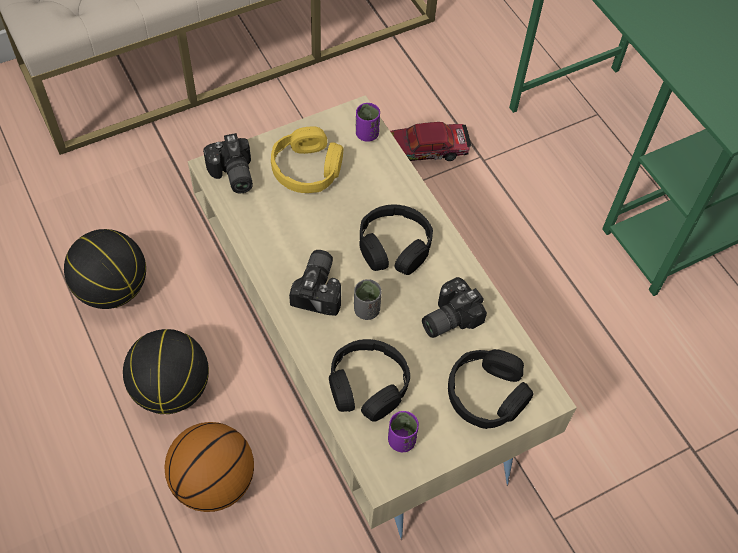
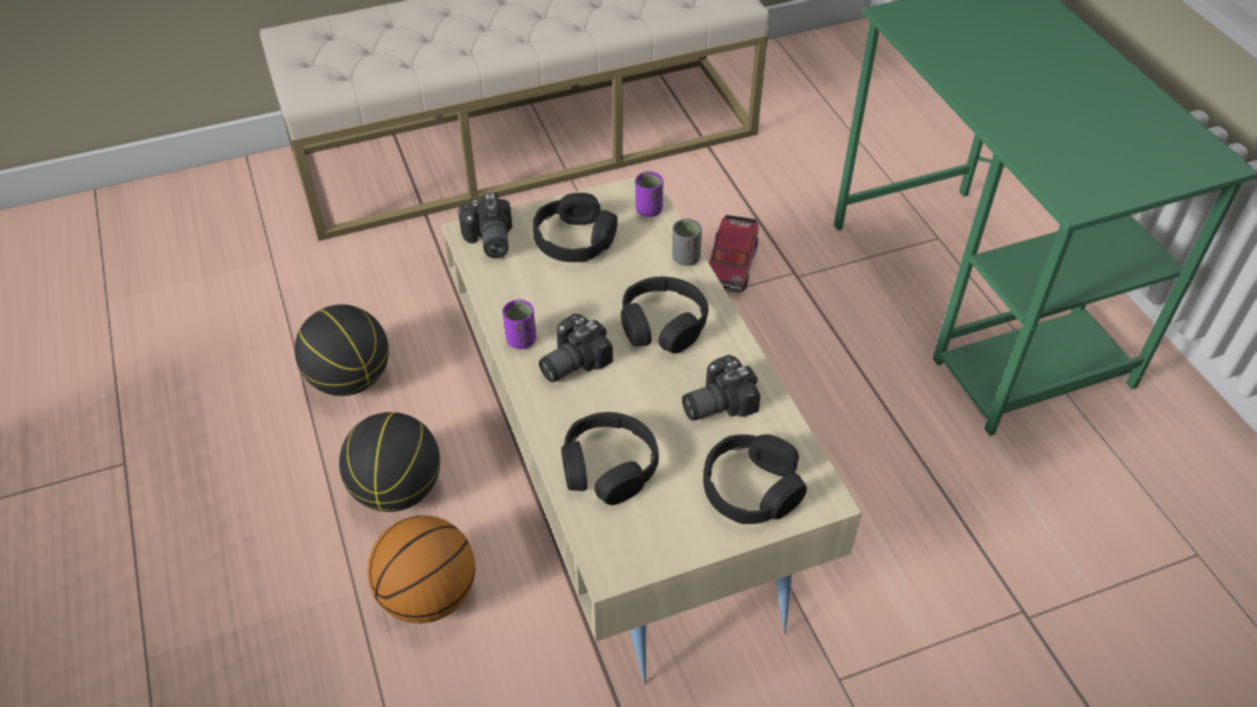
camera: 10 degrees right, 10 degrees down
(307, 169) = (574, 240): yellow headphones -> black headphones
(321, 288) = (570, 361): camera -> camera turned 150 degrees counterclockwise
(366, 310) = (620, 387): grey cup -> grey cup (685, 258)
(401, 440) = (640, 530): purple cup -> purple cup (521, 340)
(427, 149) = (732, 261): toy car -> toy car turned 75 degrees counterclockwise

